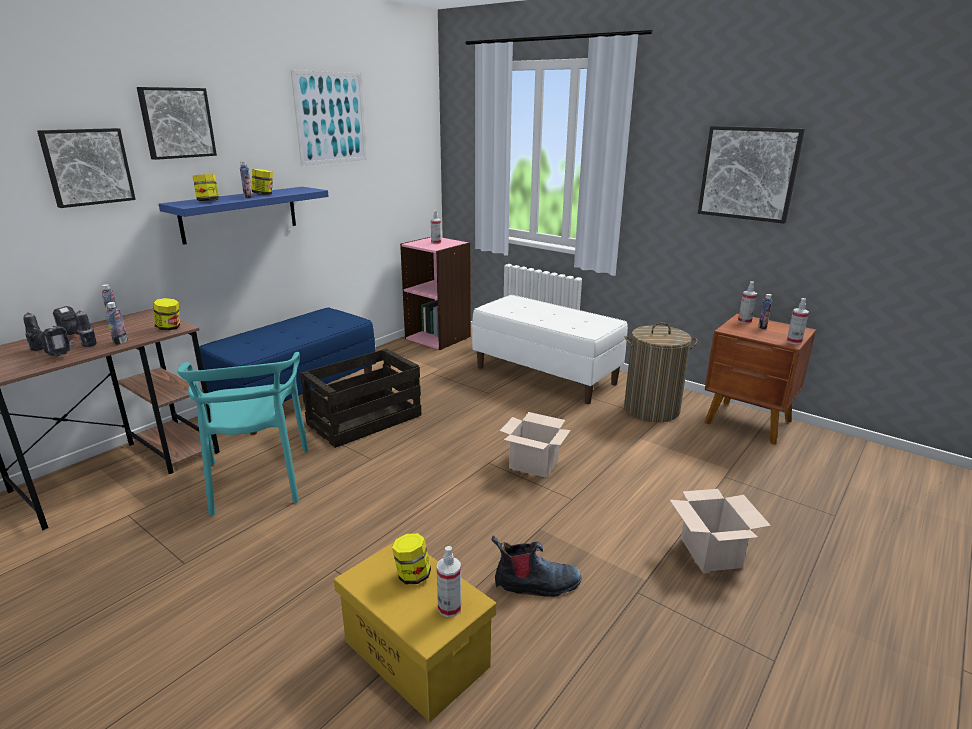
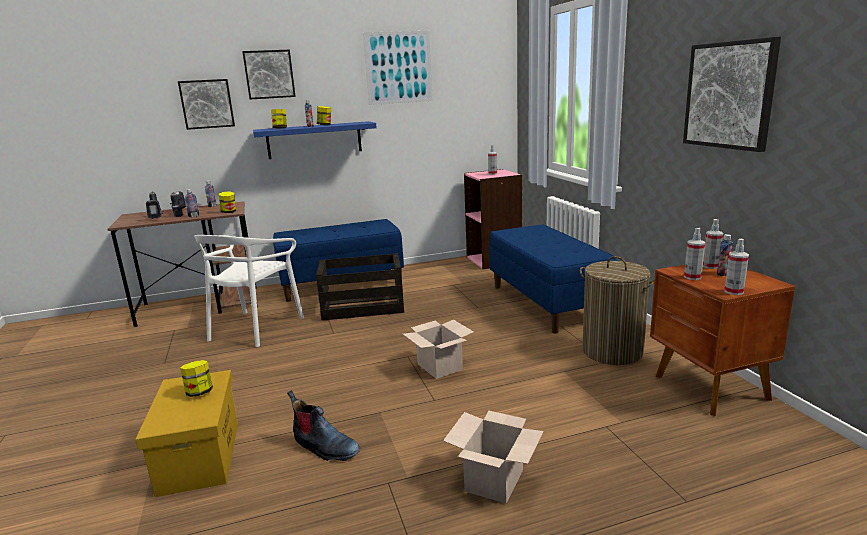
camera: 35 degrees right, 5 degrees down
(257, 479) = (255, 328): turquoise chair -> white chair
(449, 608) = (188, 417): spray bottle -> spray bottle (692, 277)
(546, 375) = (547, 303): white bench -> blue bench

